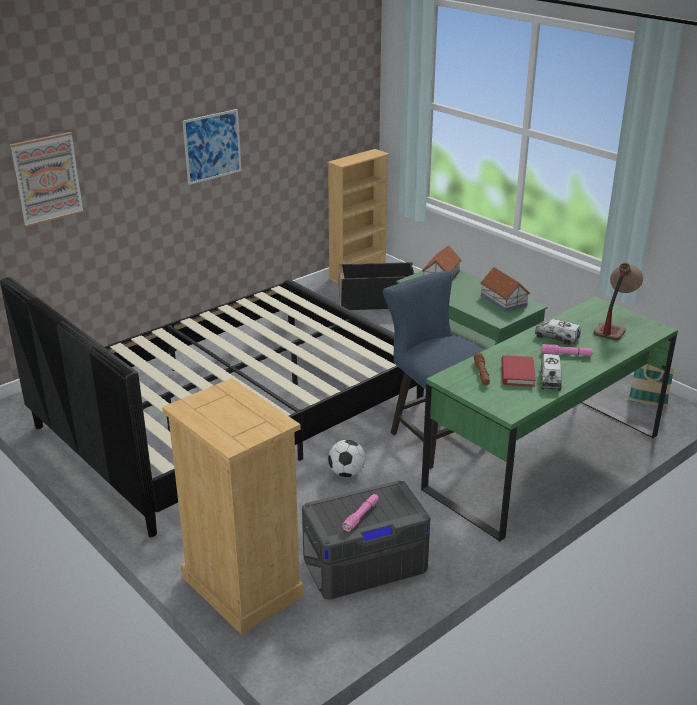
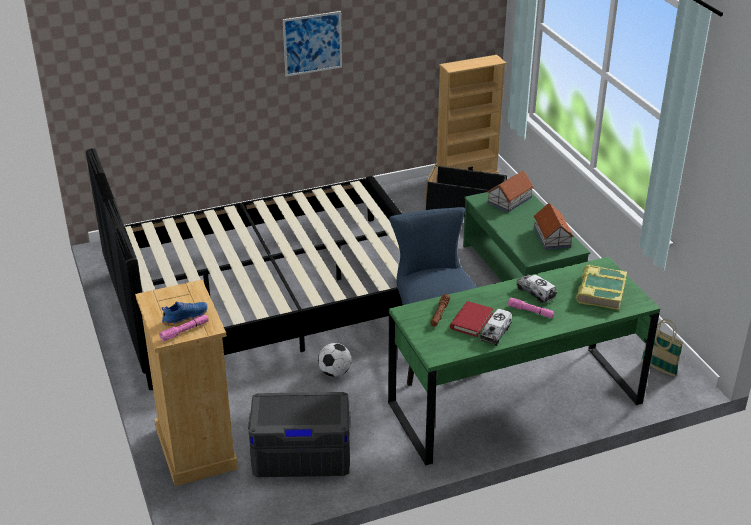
camera: 20 degrees right, 5 degrees up
(47, 178) = (148, 63): picture -> none
(240, 418) = (185, 317): none -> blue shoe
(361, 516) = (293, 415): pink flashlight -> pink flashlight (185, 331)
(614, 326) = (600, 292): table lamp -> book

